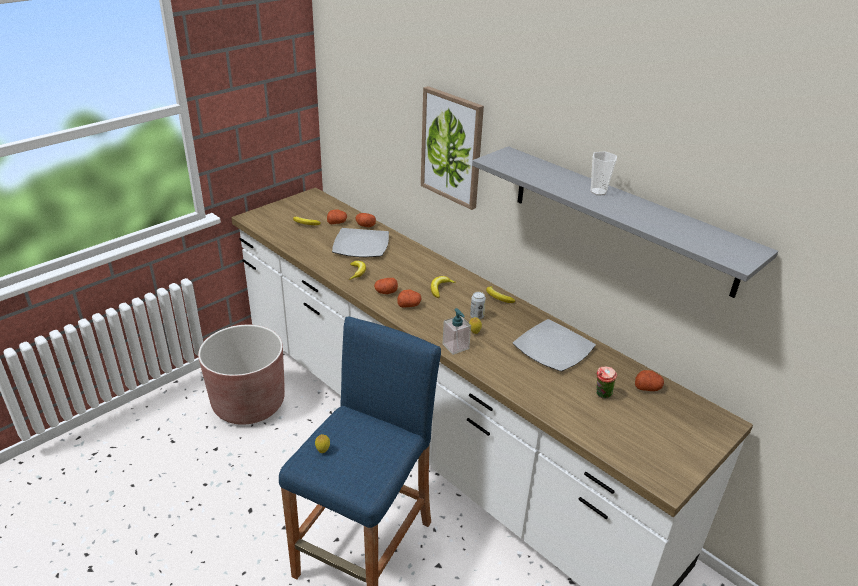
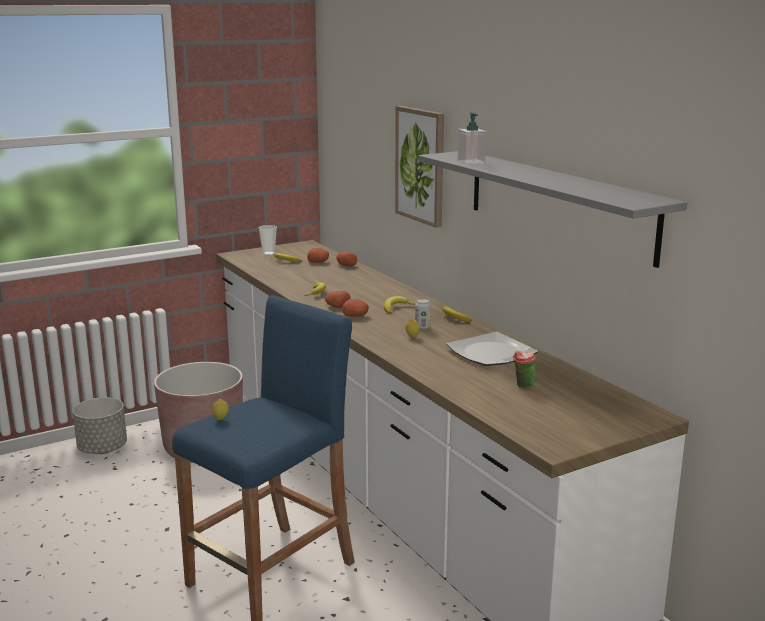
camera: 15 degrees right, 15 degrees down
(151, 418) = (102, 449): none -> grey planter
(360, 245) = (332, 277): plate -> none
(455, 346) = (385, 344): soap dispenser -> soap dispenser (471, 161)
(598, 192) = (528, 171): cup -> cup (268, 253)
(647, 387) = (580, 386): potato -> none

